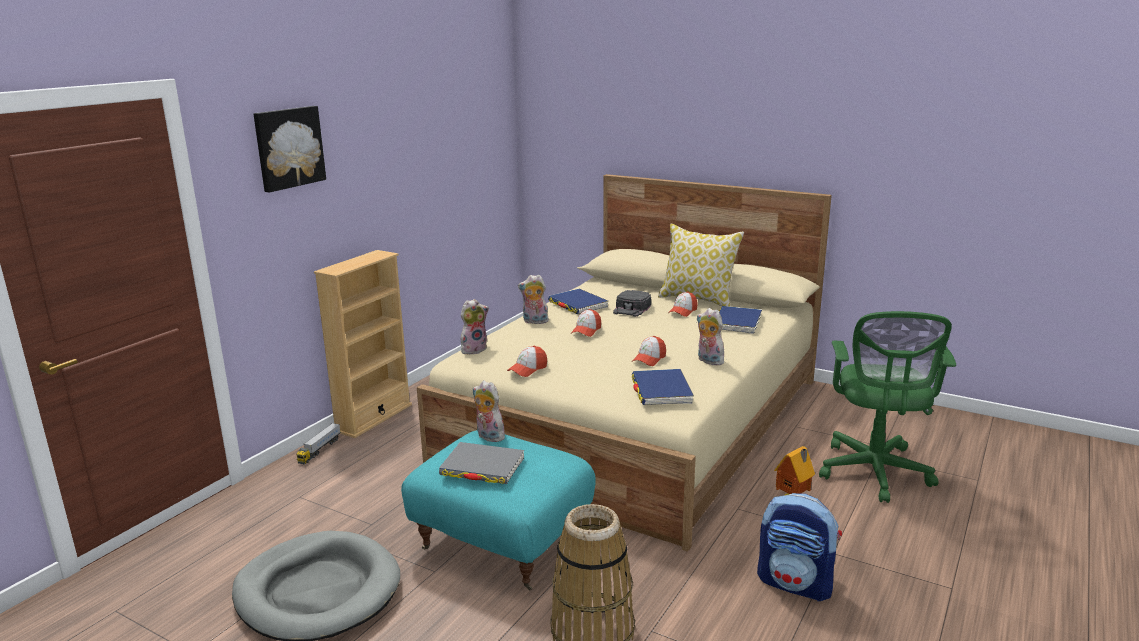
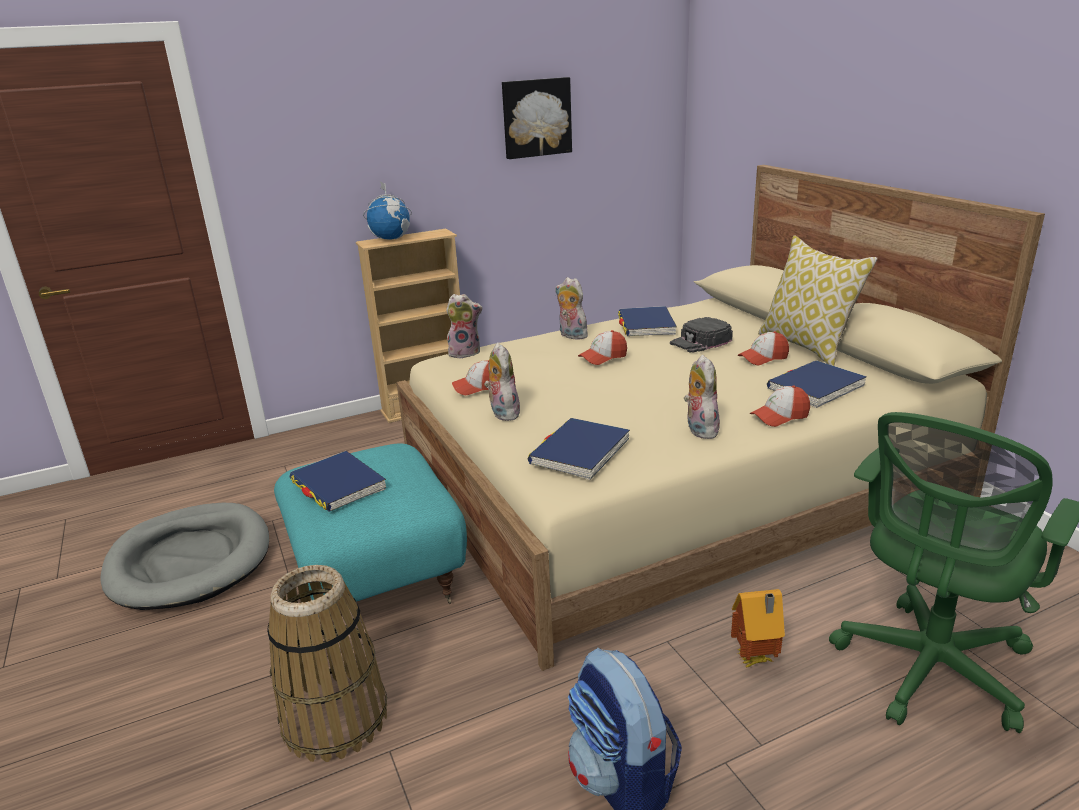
camera: 35 degrees right, 5 degrees up
(288, 147) = (327, 104): picture -> picture (536, 117)
(319, 450) = (349, 426): toy truck -> none
(346, 264) = (391, 238): none -> globe
(482, 467) = (338, 485): grey book -> blue book
(488, 437) = (394, 453): plush toy -> plush toy (502, 413)
(649, 359) = (629, 408): cap -> cap (780, 416)

